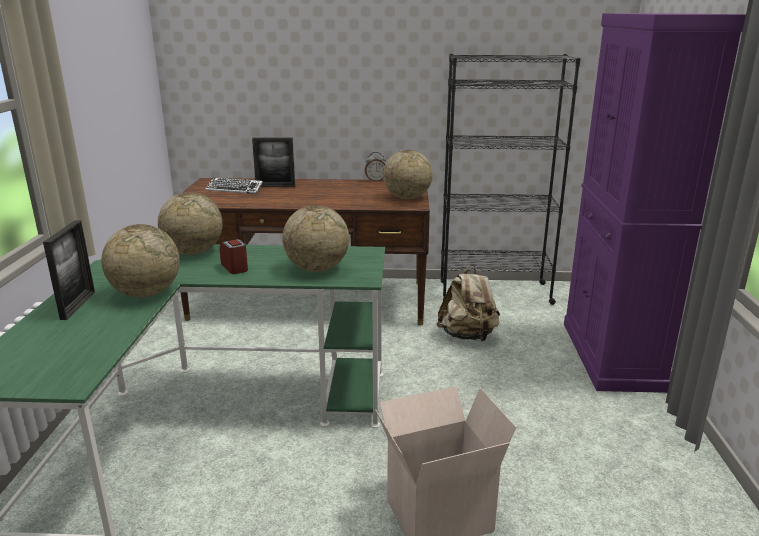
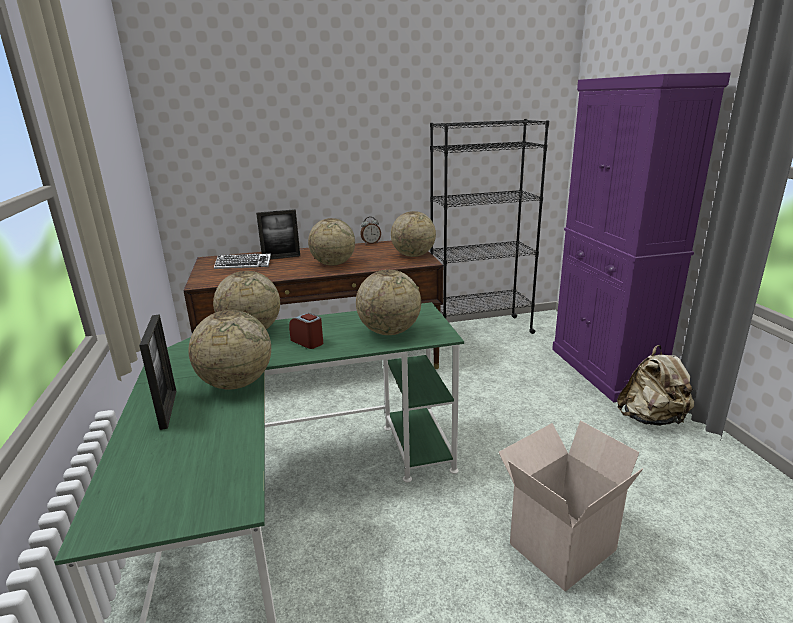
camera: 15 degrees left, 0 degrees up
(319, 198) = (333, 264): none -> globe
(468, 336) = (483, 372): beige backpack -> beige backpack (651, 419)

